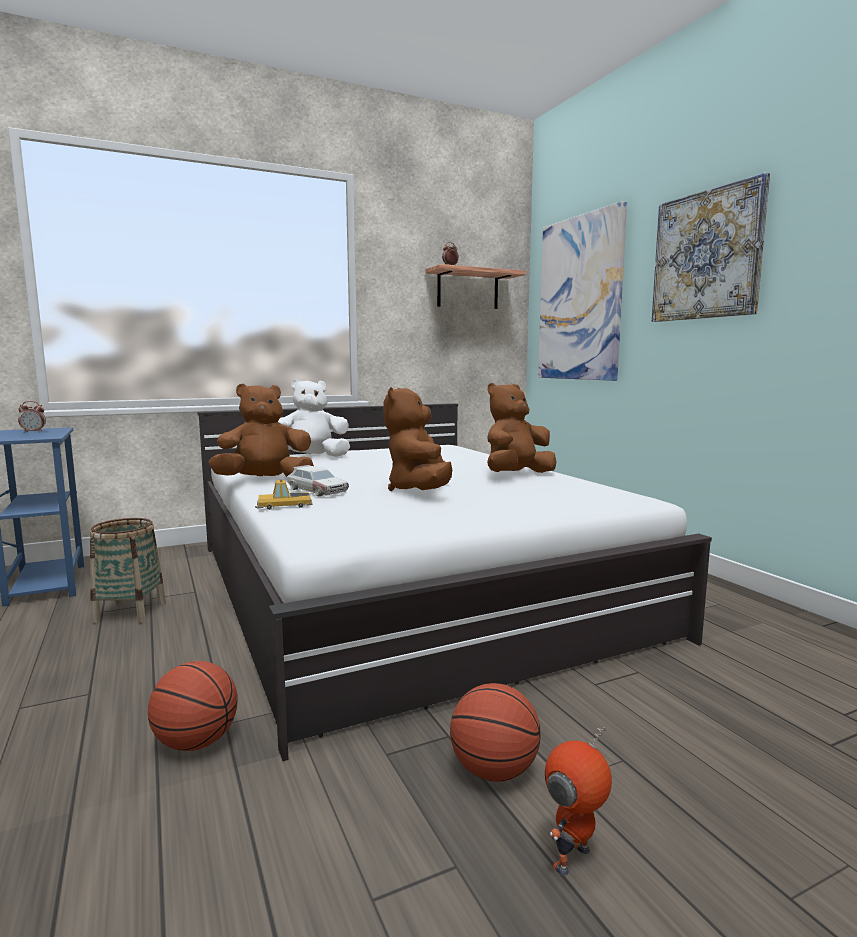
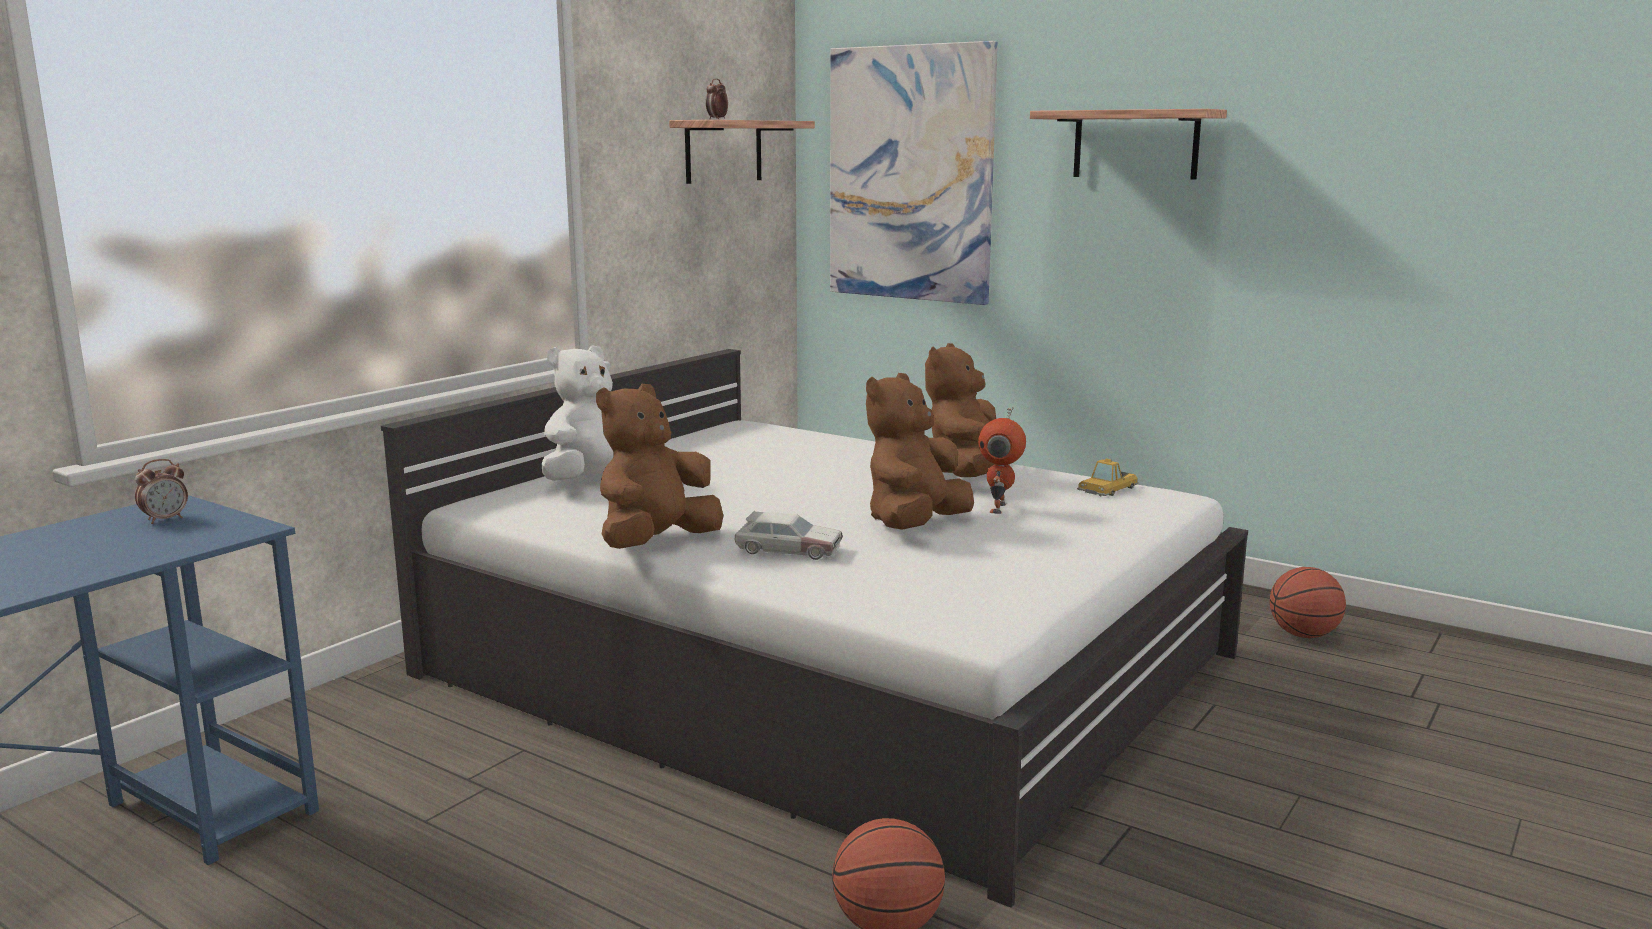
camera: 30 degrees left, 5 degrees up
(130, 612) = (478, 809): basket -> none
(283, 505) = (803, 583): toy car -> toy car (1107, 489)
(421, 491) = (915, 525): brown plush toy -> brown plush toy turned 60 degrees clockwise
(494, 771) = (1213, 842): basketball -> basketball (1303, 635)
(574, 860) = (1358, 888): toy robot -> toy robot (1000, 508)
(707, 255) = (1135, 144): picture -> shelf

